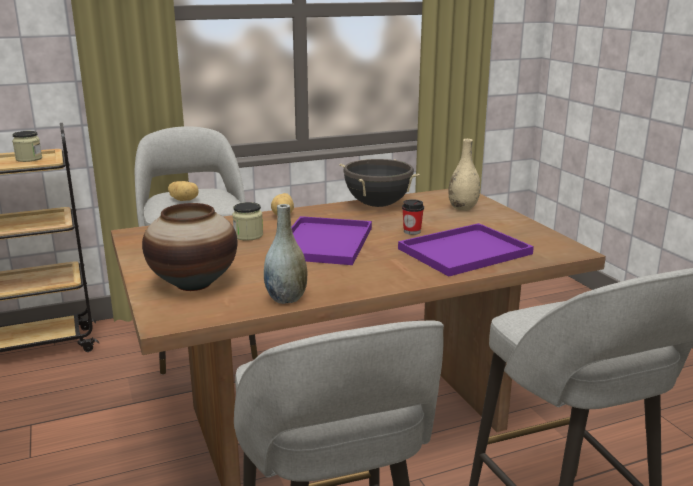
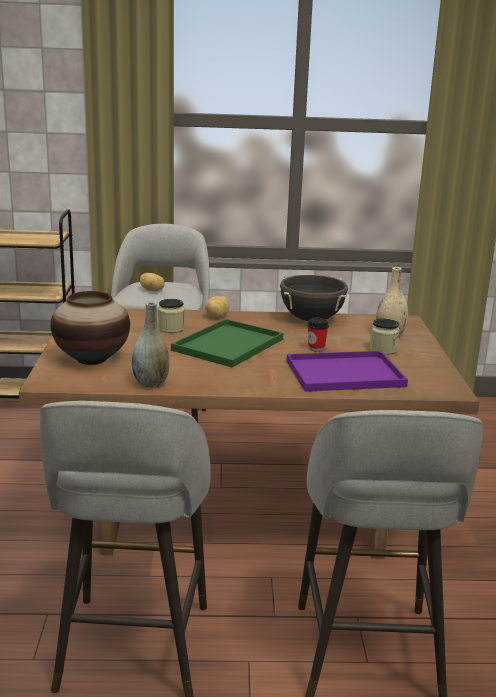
camera: 20 degrees right, 0 degrees up
(29, 159) = (37, 237): jar -> jar (383, 350)
(325, 243) = (228, 345): purple tray -> green tray

